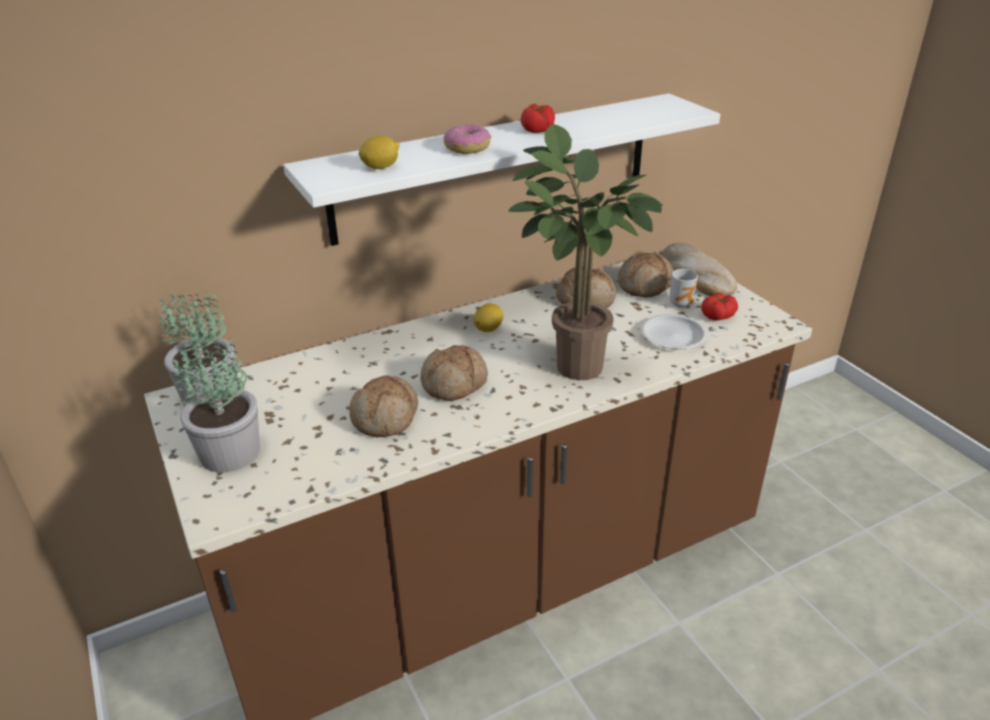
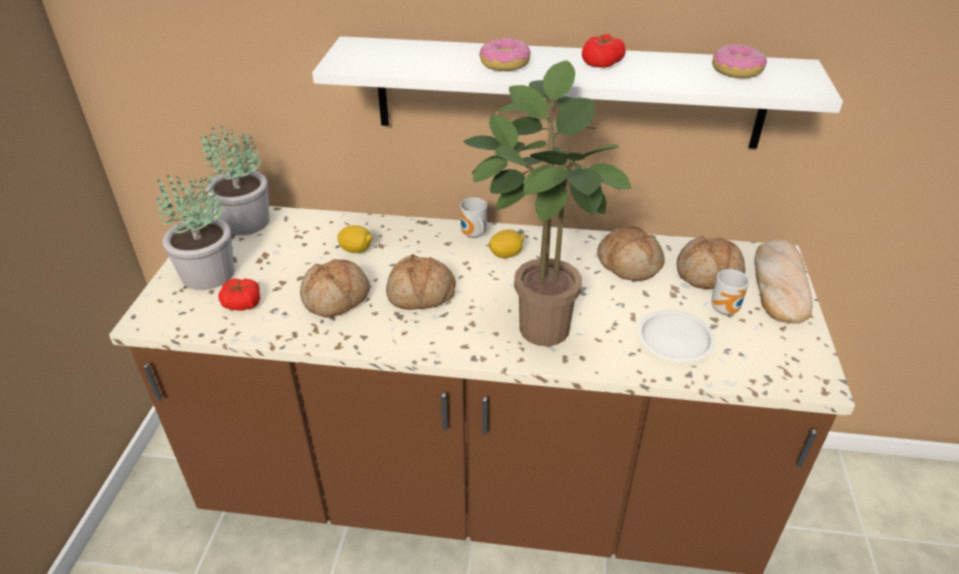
camera: 35 degrees right, 5 degrees up
(381, 167) = (403, 61): lemon -> lemon (356, 250)
(444, 325) = (473, 235): none -> mug
(633, 112) = (737, 71): none -> donut
(718, 315) = (753, 340): tomato -> tomato (242, 303)

